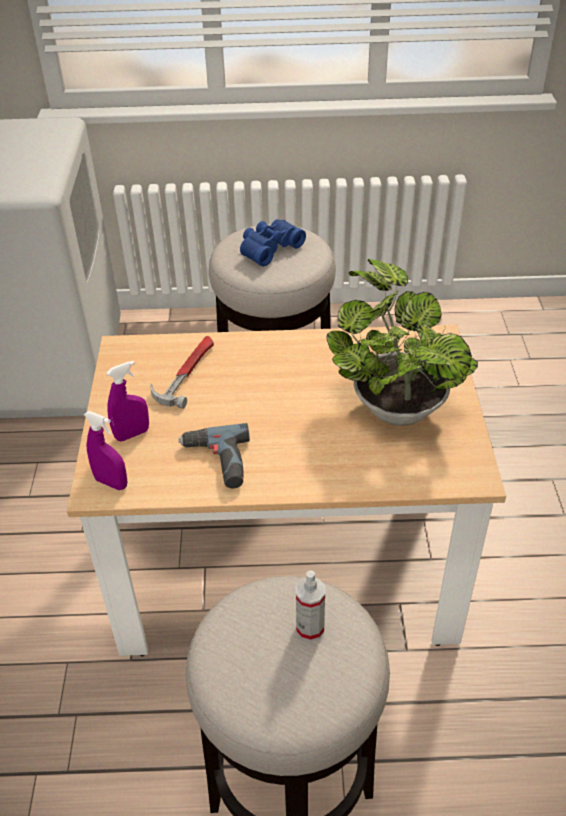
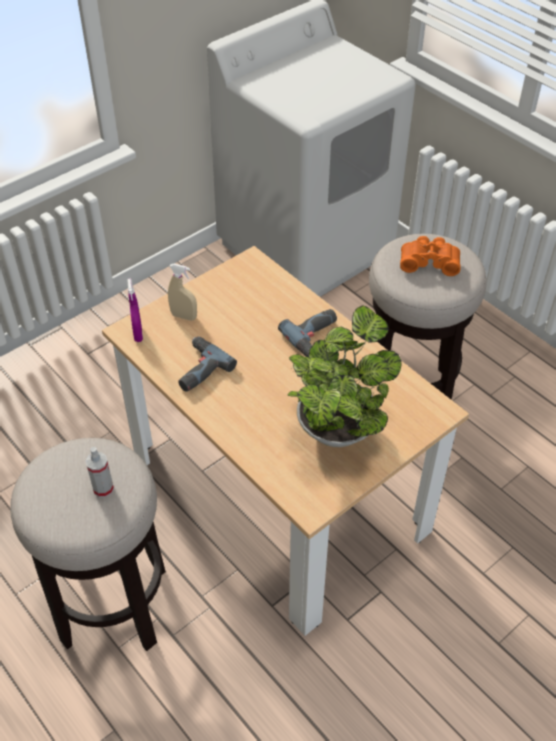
camera: 50 degrees right, 5 degrees up
(132, 434) = (184, 316): purple spray bottle -> beige spray bottle
(186, 373) = (260, 305): hammer -> none
(268, 248) = (429, 261): blue binoculars -> orange binoculars
(271, 361) = (315, 337): none -> power drill

